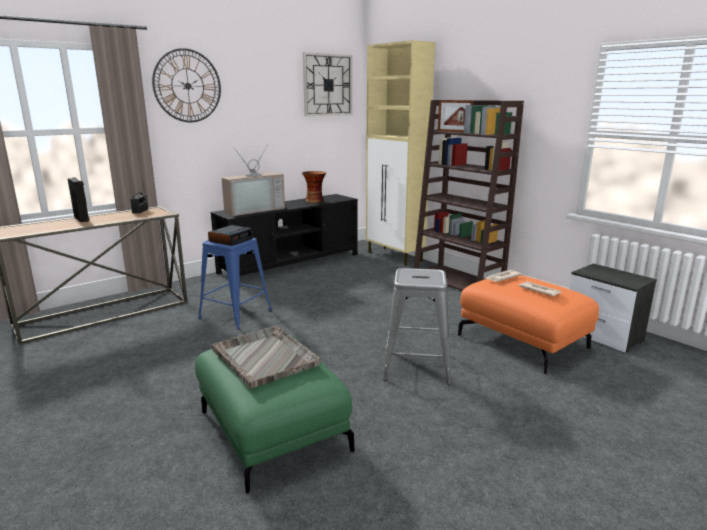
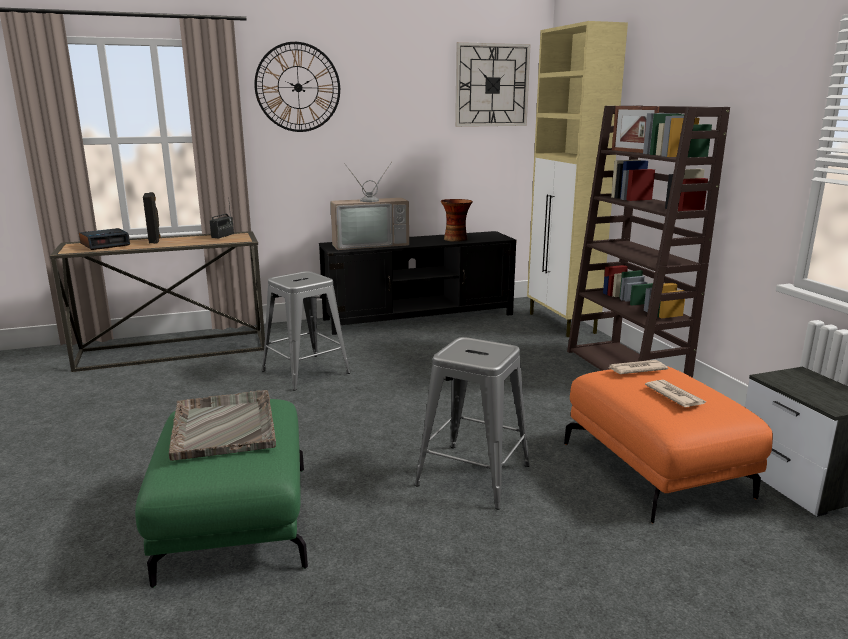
camera: 20 degrees right, 0 degrees up
(231, 240) = (301, 278): alarm clock -> alarm clock (105, 244)
(235, 314) = (305, 372): blue stool -> grey stool

